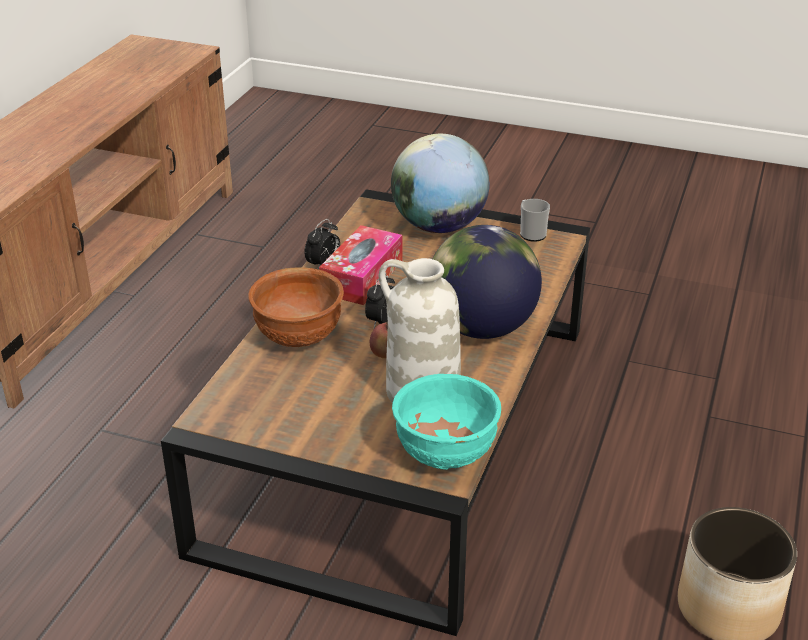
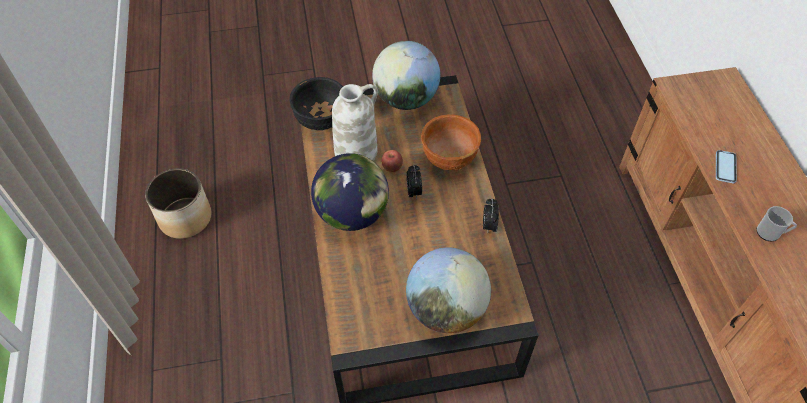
camera: 150 degrees right, 20 degrees up
(52, 149) = (725, 167): none -> phone
(280, 433) = (406, 99): none -> globe
(362, 277) = (456, 226): tissue box -> none
(445, 454) = (321, 121): turquoise bowl -> black bowl
(531, 233) = (373, 335): mug -> mug (770, 233)

